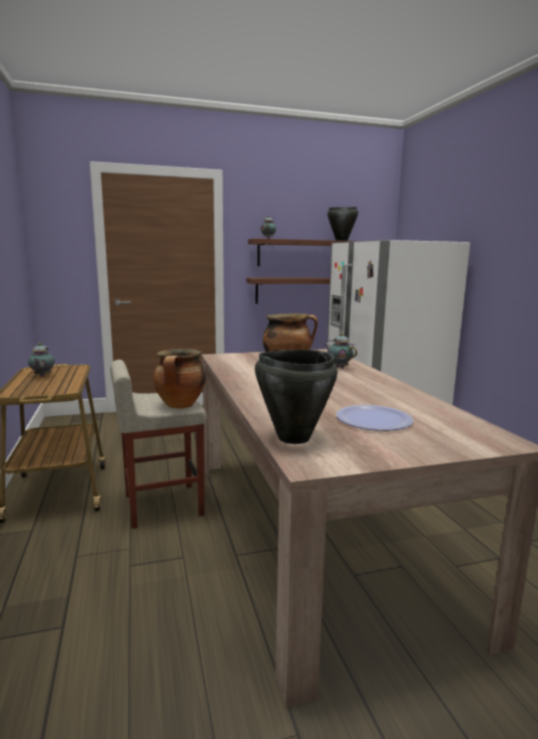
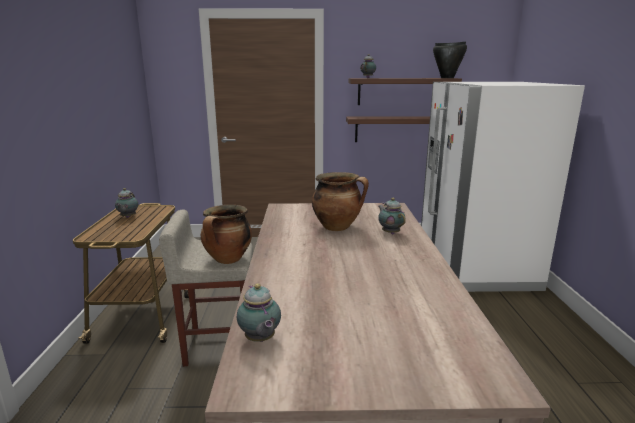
camera: 15 degrees right, 5 degrees up
(293, 438) = (260, 340): black cooking pot -> teapot
(373, 420) = (367, 321): plate -> none

